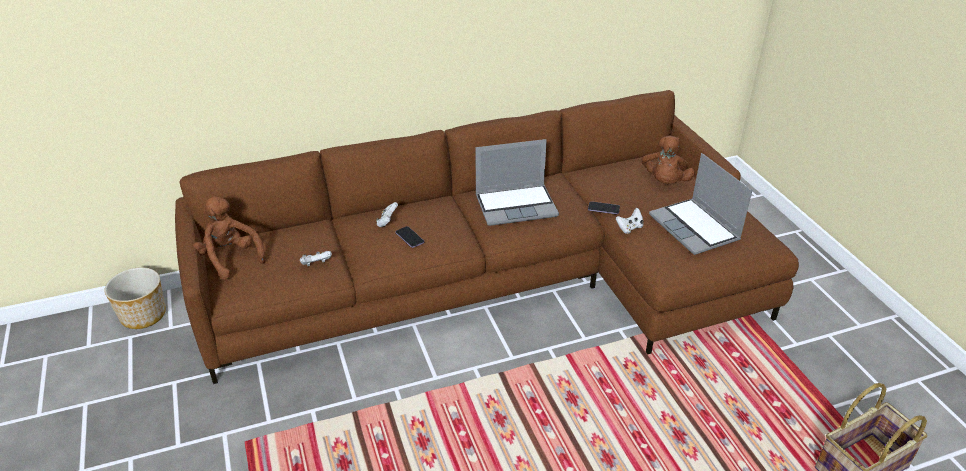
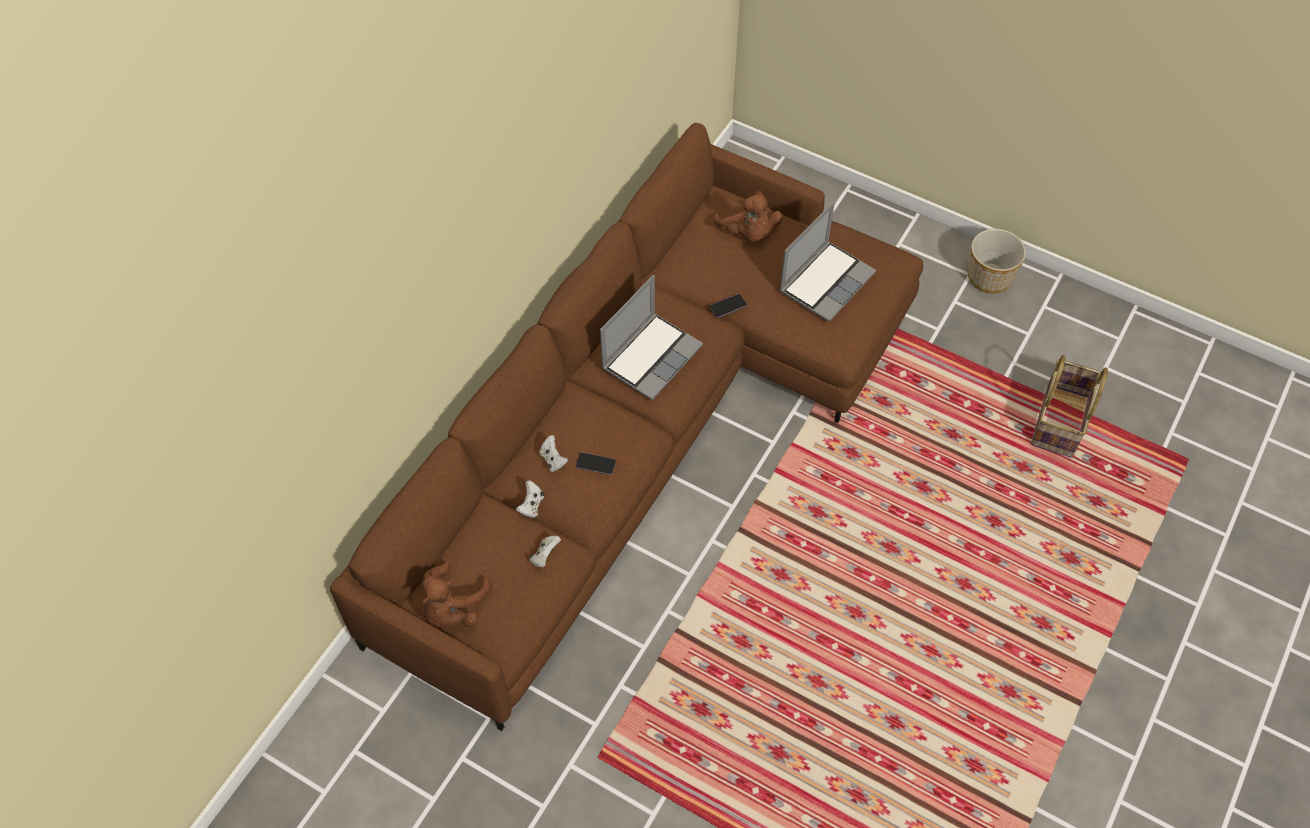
camera: 40 degrees left, 20 degrees up
(144, 315) = (336, 719): planter -> planter (989, 276)
(230, 258) = (453, 608): brown plush toy -> brown plush toy turned 75 degrees counterclockwise
(629, 228) = (771, 317): white game controller -> white game controller (531, 505)
(695, 228) = (826, 281): laptop -> laptop turned 75 degrees counterclockwise

